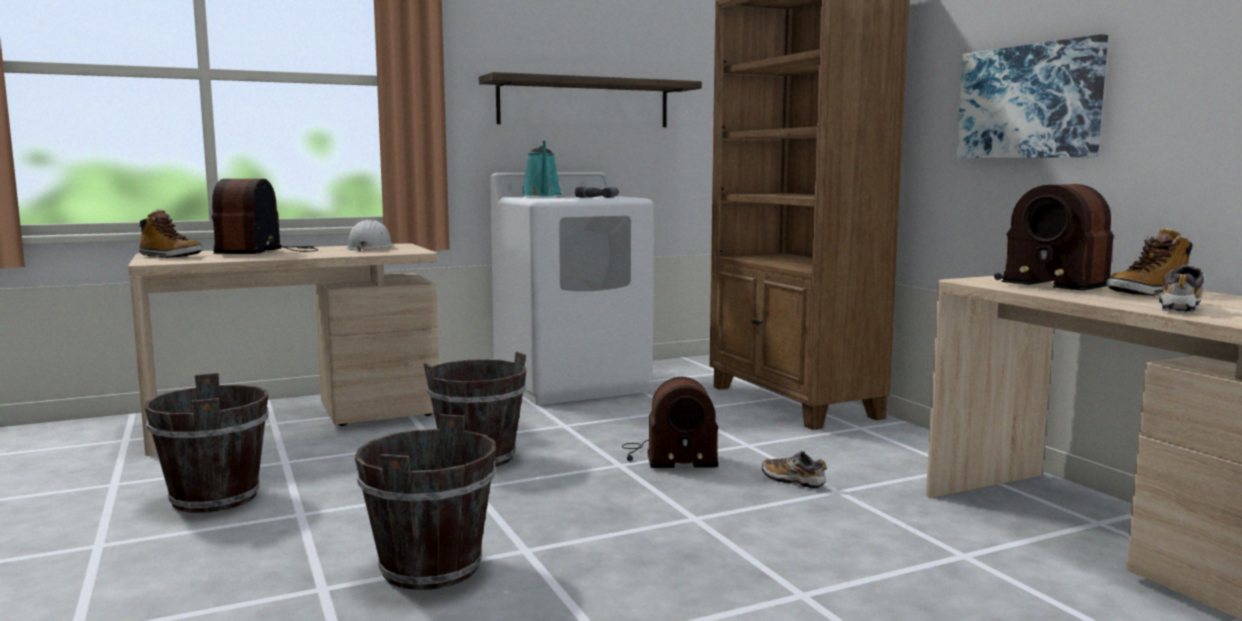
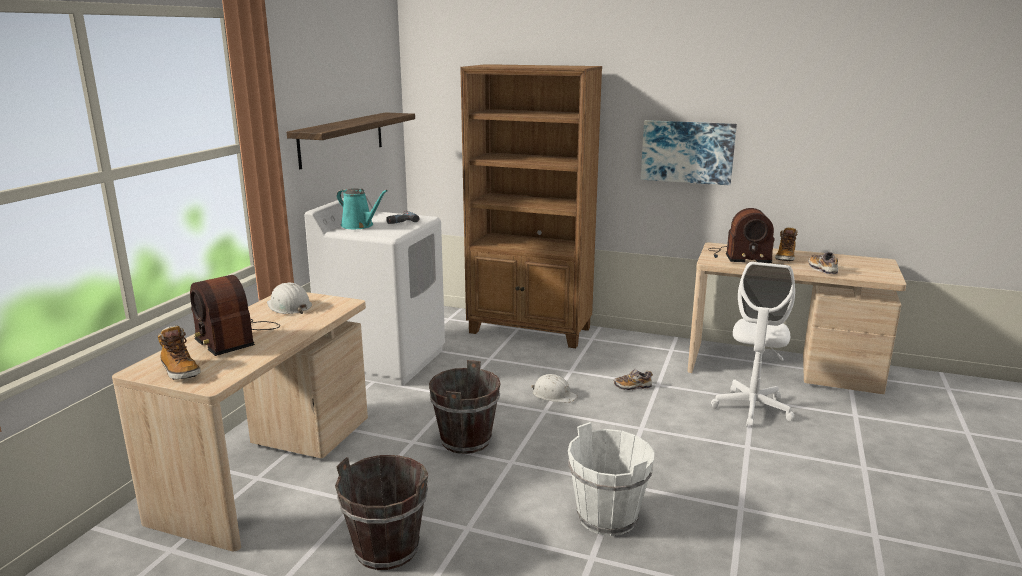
camera: 45 degrees left, 10 degrees up
(170, 256) = (180, 371): boot -> boot turned 75 degrees clockwise
(431, 568) = (608, 517): brown bucket -> white bucket
(668, 457) = (553, 395): radio -> white hard hat
(931, 564) = (752, 409): none -> white office chair

